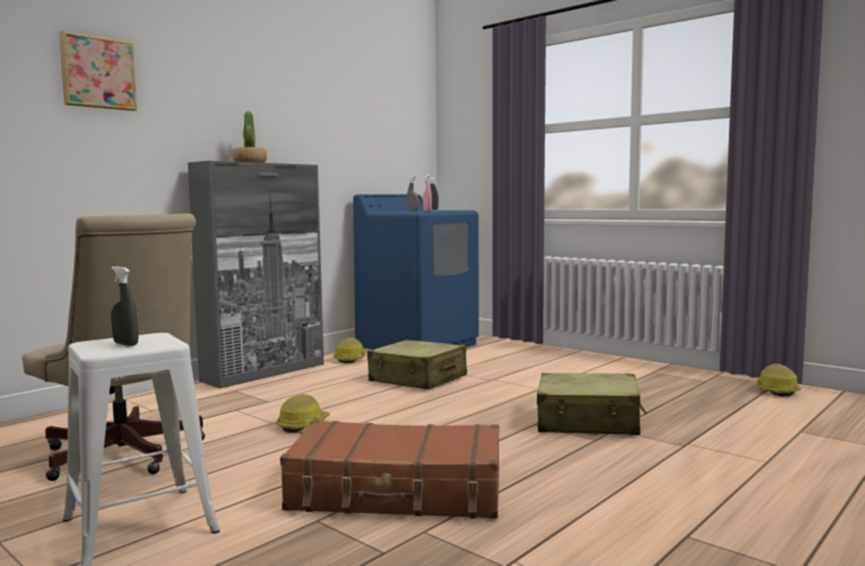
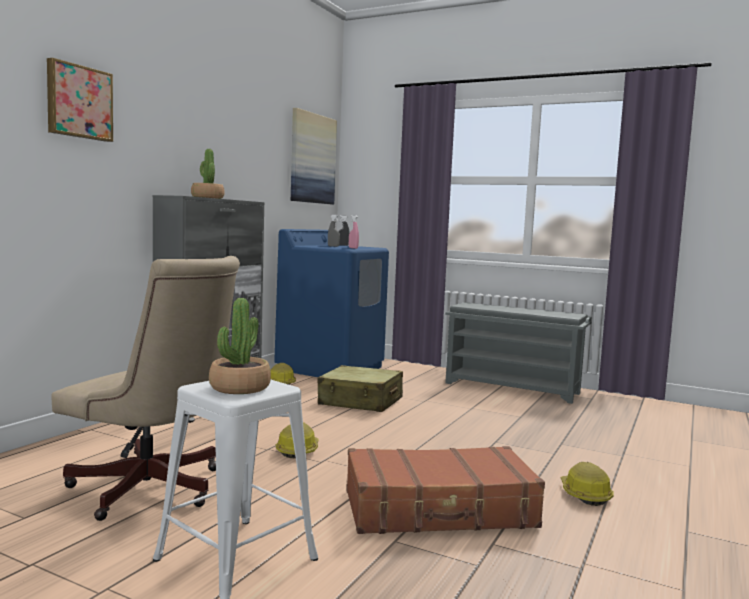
camera: 15 degrees left, 0 degrees up
(126, 344) = (239, 387): grey spray bottle -> potted plant
(397, 117) = (312, 158): none -> picture
(588, 422) = (535, 437): beige suitcase -> none
(613, 368) = (513, 388): none -> grey shoe rack
(776, 390) = (647, 405): hard hat -> hard hat (584, 494)

